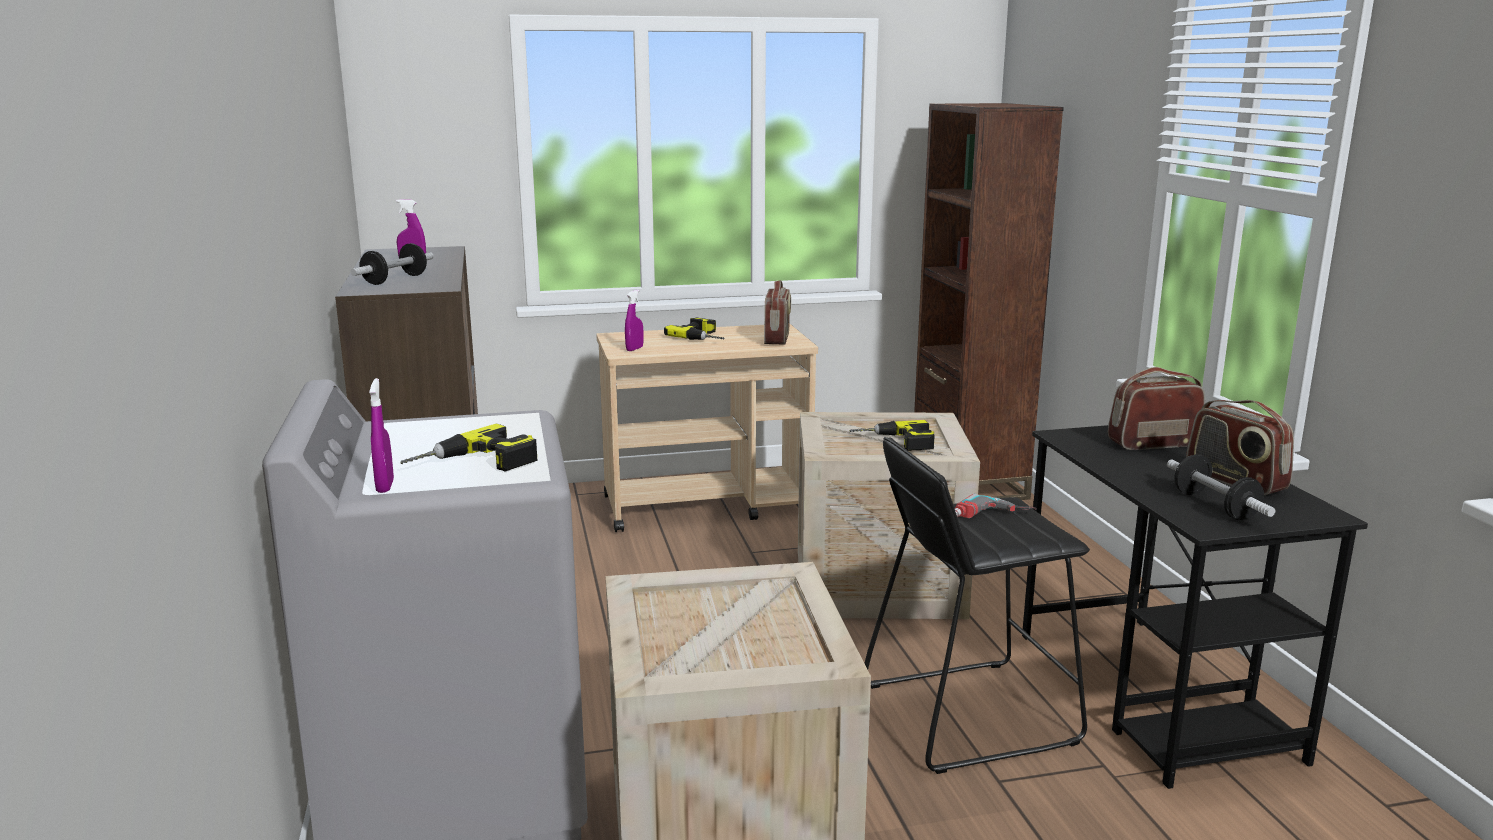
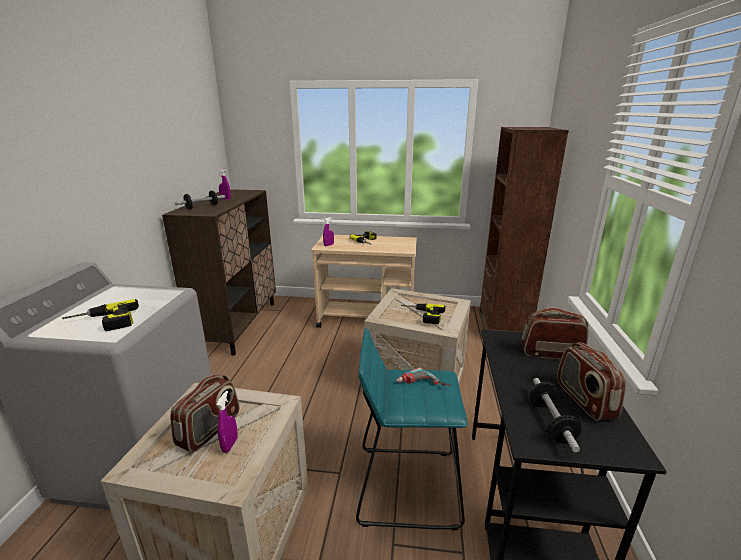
camera: 20 degrees right, 5 degrees up
(385, 486) = (44, 331): purple spray bottle -> purple spray bottle (230, 445)
(777, 338) = (401, 246): radio -> radio (210, 430)
(968, 713) = (407, 485): black stool -> turquoise stool

